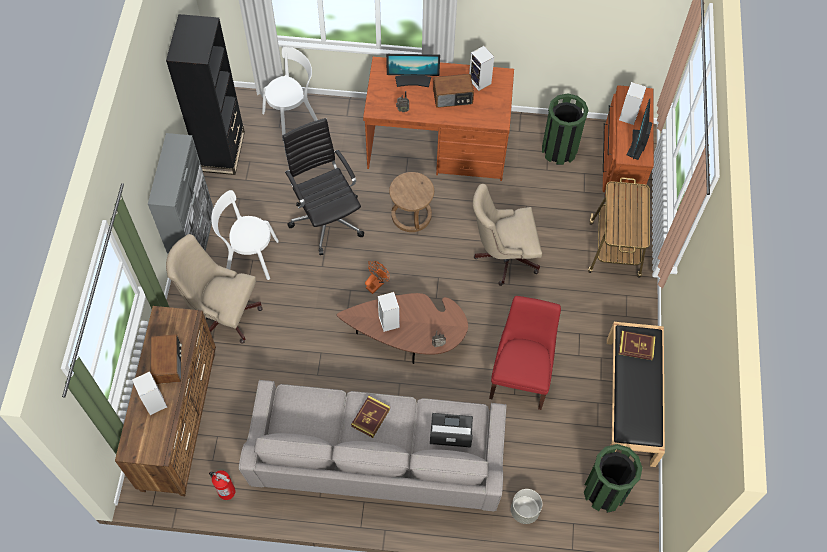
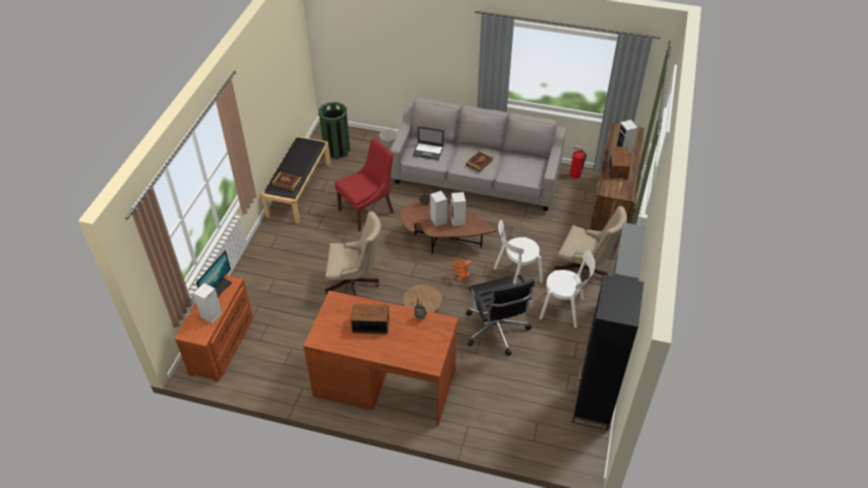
camera: 170 degrees left, 15 degrees down
(293, 116) = (522, 432): white chair -> white chair (515, 276)
(413, 80) = (404, 345): monitor -> none
(480, 82) = (339, 336): speaker -> speaker (437, 220)
(521, 374) = (367, 210): red chair -> red chair turned 150 degrees counterclockwise
(559, 150) = (272, 364): green trash can -> none
(614, 251) = (264, 277): cart -> none

